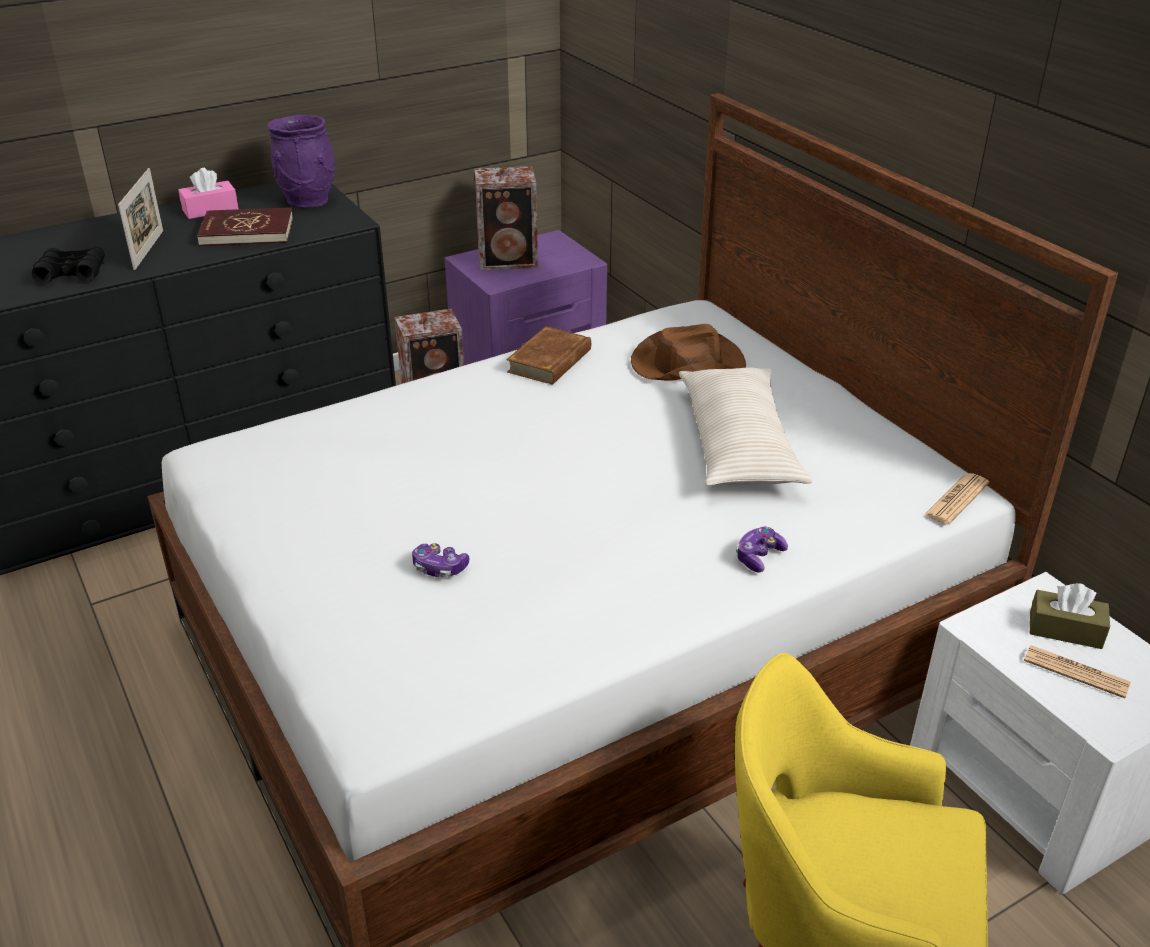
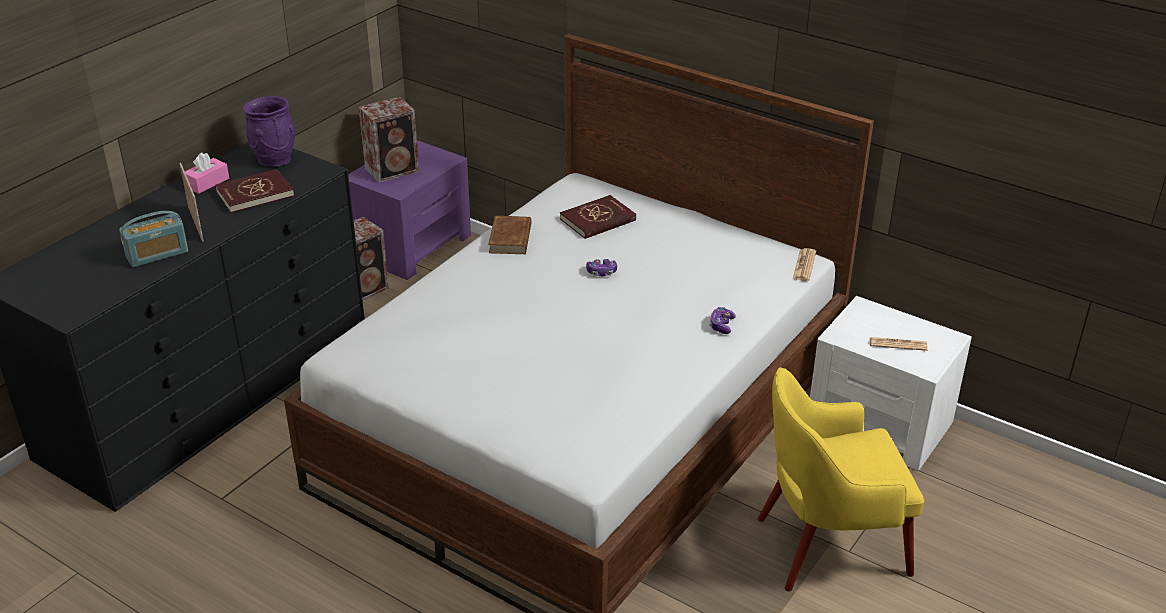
camera: 25 degrees left, 0 degrees up
(71, 273) = (157, 254): black binoculars -> radio
(439, 568) = (550, 381): game controller -> game controller (601, 272)
(686, 363) = (598, 220): brown hat -> red book
(738, 443) = (665, 263): beige pillow -> none
(1065, 630) = (882, 324): brown tissue box -> none

